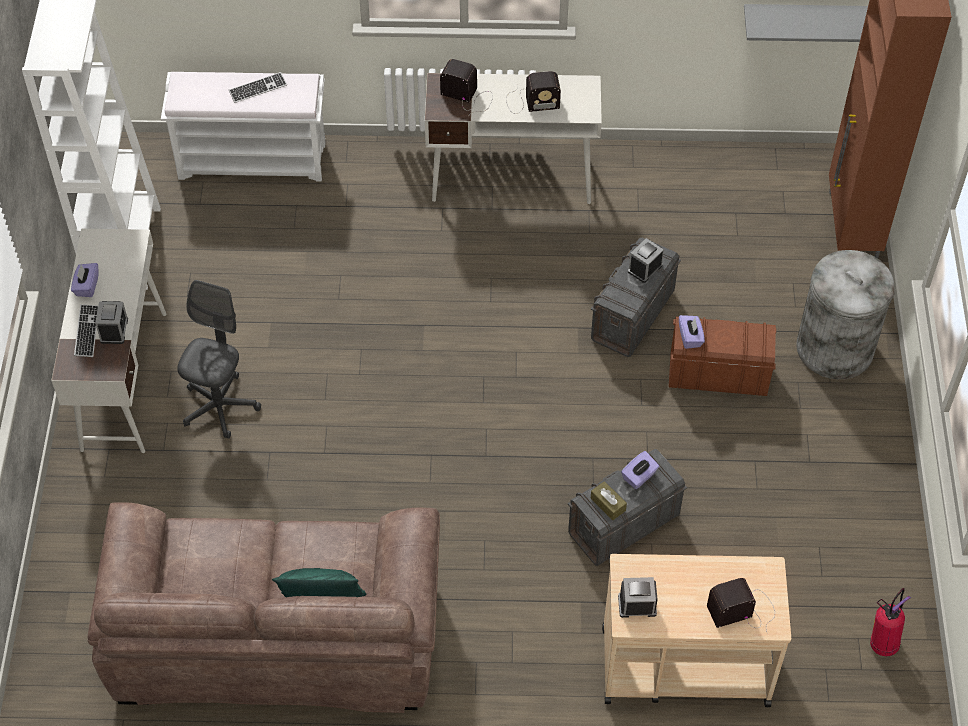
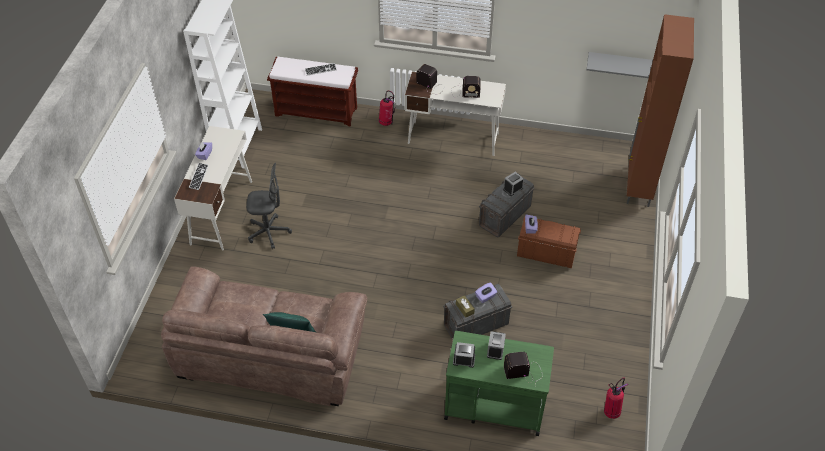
camera: 10 degrees right, 5 degrees down
(114, 330) = (213, 178): alarm clock -> alarm clock (495, 350)
(220, 407) = (269, 232): grey office chair -> grey office chair turned 60 degrees clockwise
(254, 160) = (317, 111): white bench -> brown bench
(386, 166) = (386, 123): none -> fire extinguisher
(683, 665) = (493, 405): beige cart -> green cart
(835, 348) = (616, 248): grey trash can -> none

